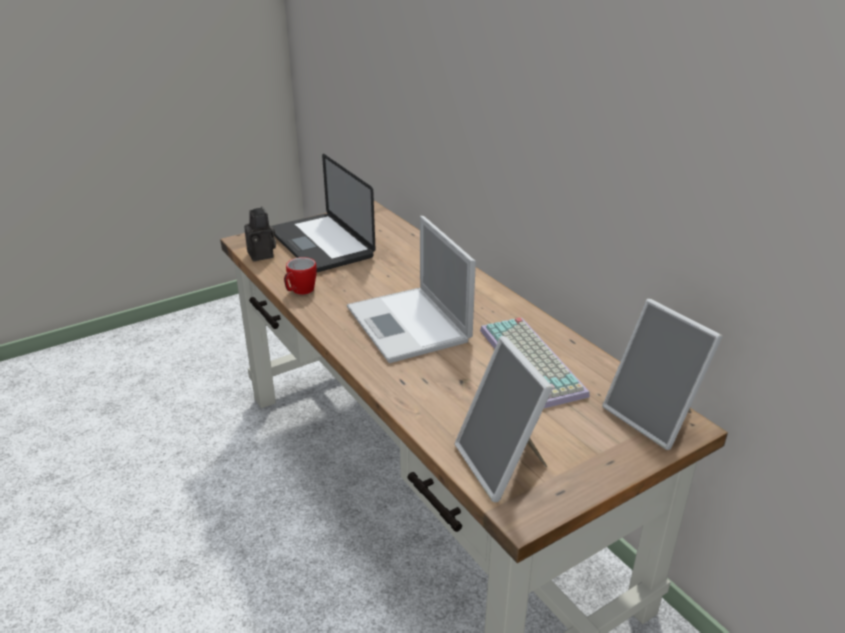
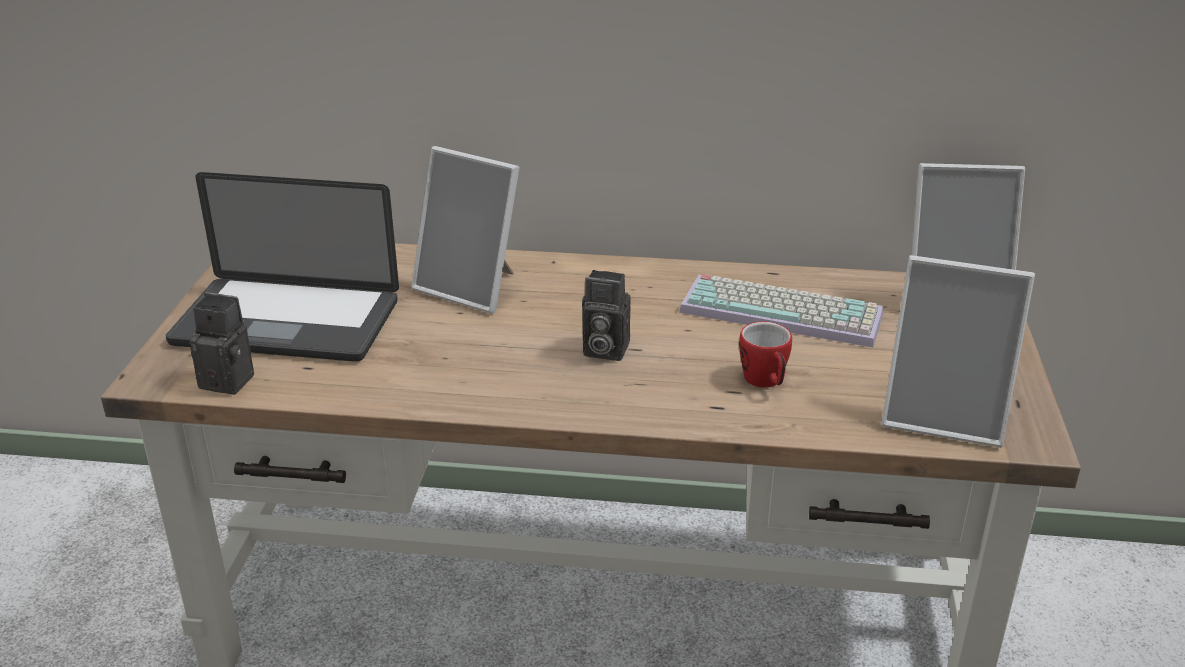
camera: 50 degrees left, 0 degrees up
(300, 291) = (392, 391): mug -> mug (765, 382)
(409, 325) = (603, 350): laptop -> camera
(414, 268) = (472, 288): none -> picture frame

